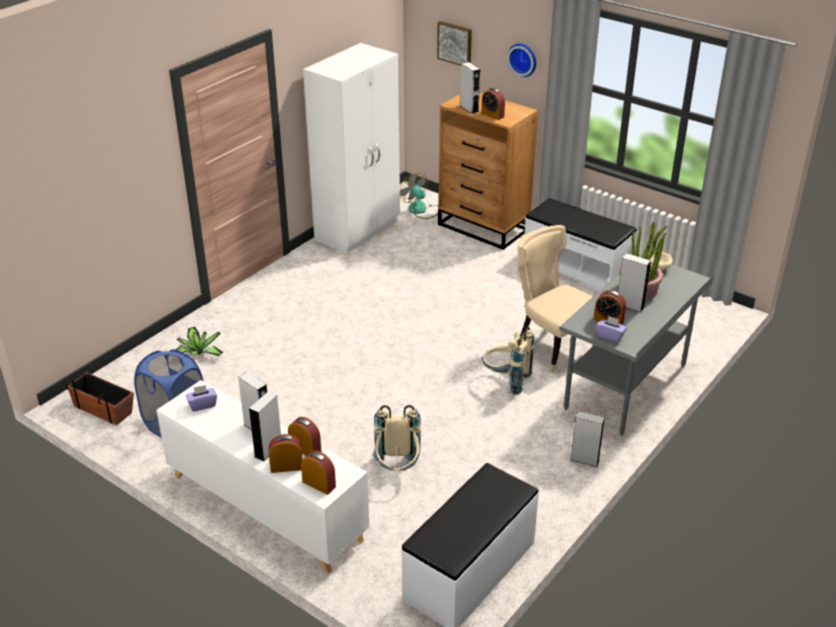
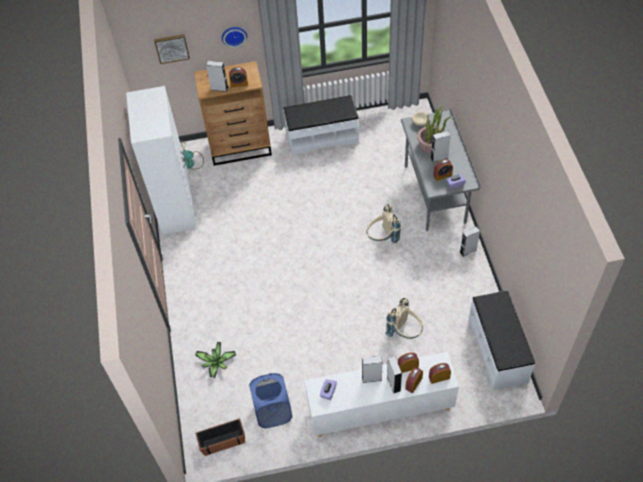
camera: 45 degrees left, 20 degrees up
(552, 345) = (374, 198): beige chair -> none

